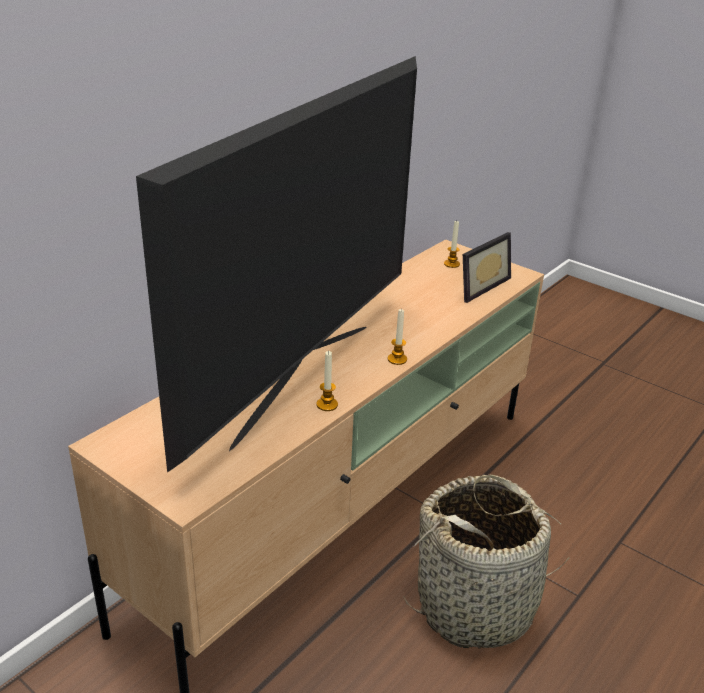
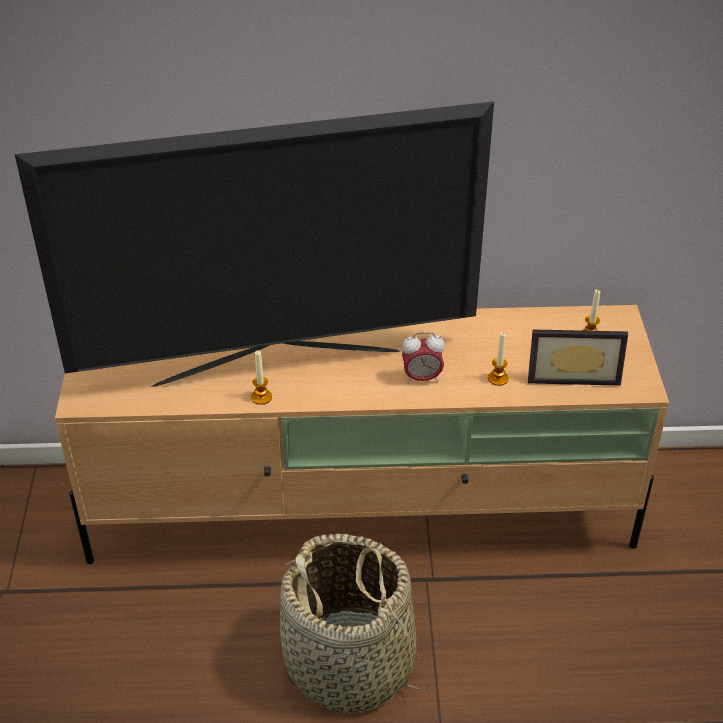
camera: 50 degrees right, 10 degrees up
(397, 359) = (373, 396): candle -> candle (498, 378)
(406, 333) = (422, 378): none -> alarm clock

